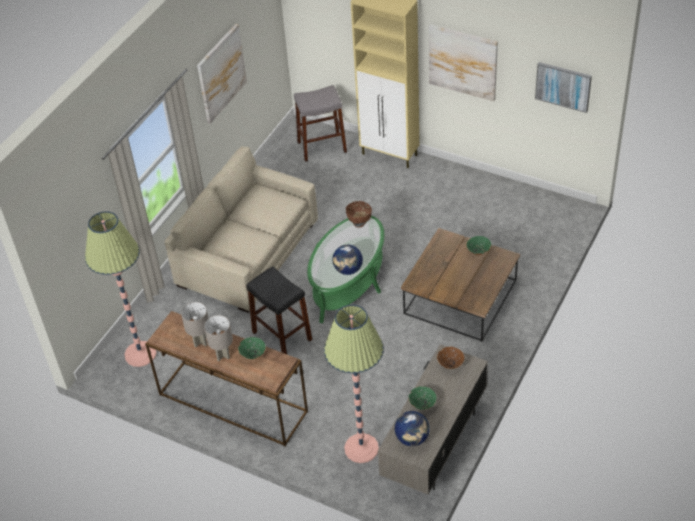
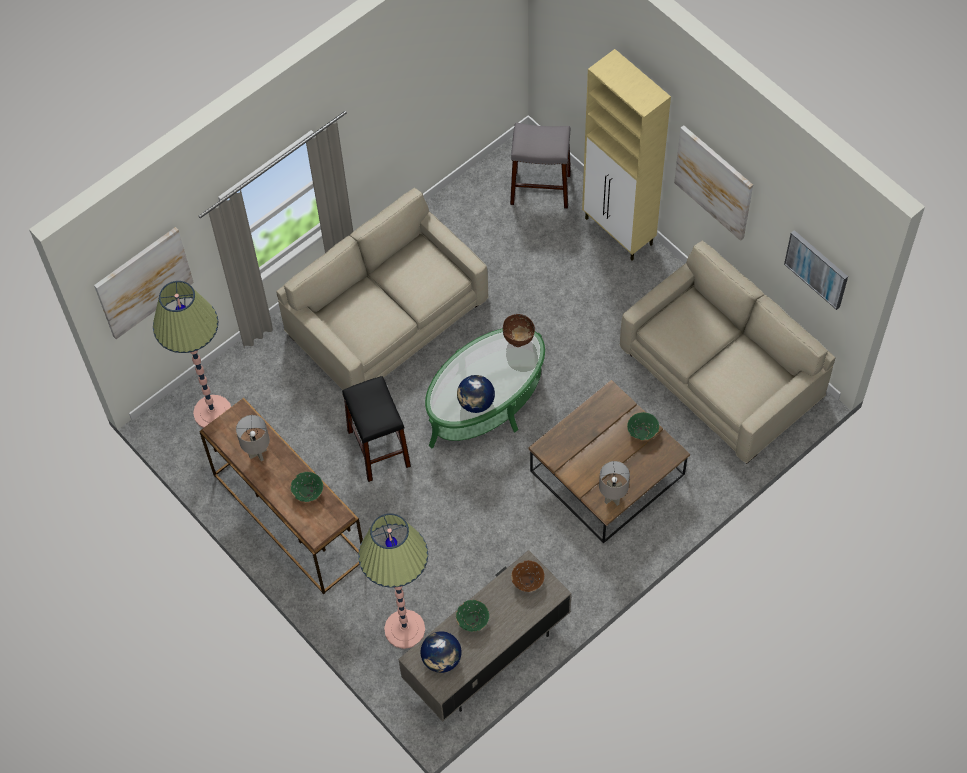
camera: 20 degrees right, 15 degrees up
(221, 73) = (408, 99): picture -> picture (143, 282)
(222, 355) = (274, 481): grey table lamp -> grey table lamp (612, 498)
(507, 212) = (722, 372): none -> beige sofa

